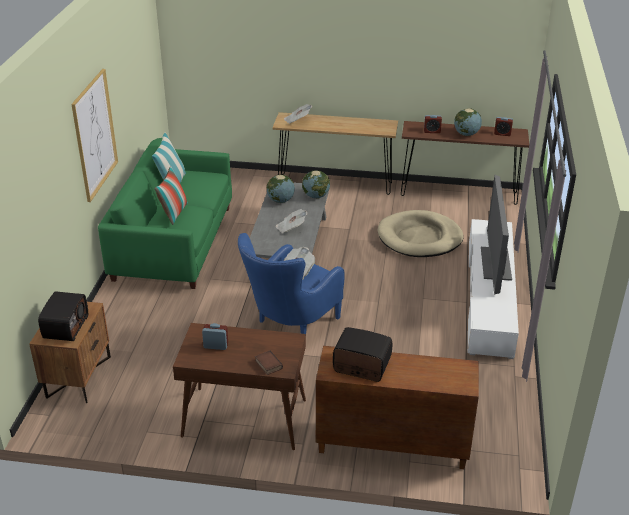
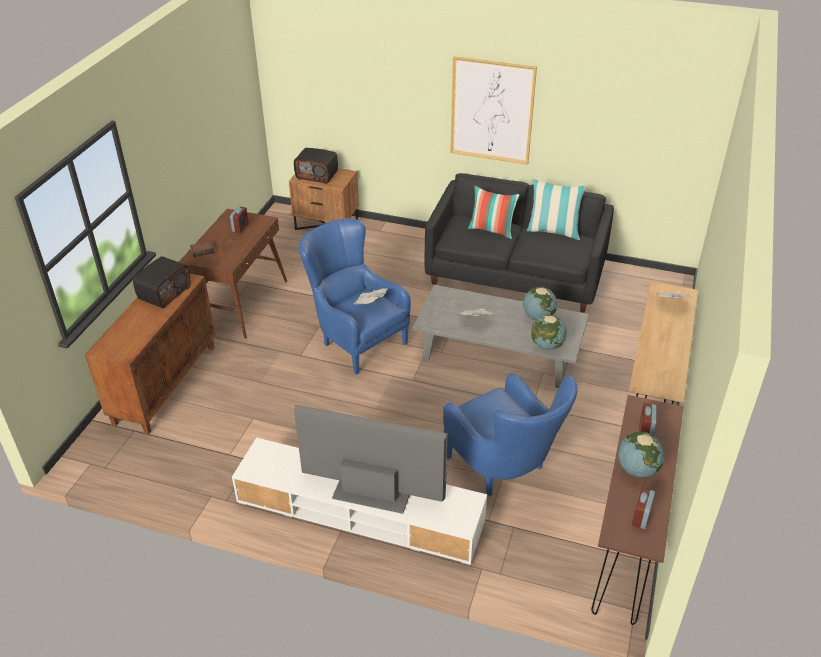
camera: 100 degrees right, 5 degrees up
(173, 243) = (516, 273): green sofa -> black sofa
(419, 238) = (504, 470): beige dog bed -> blue armchair

